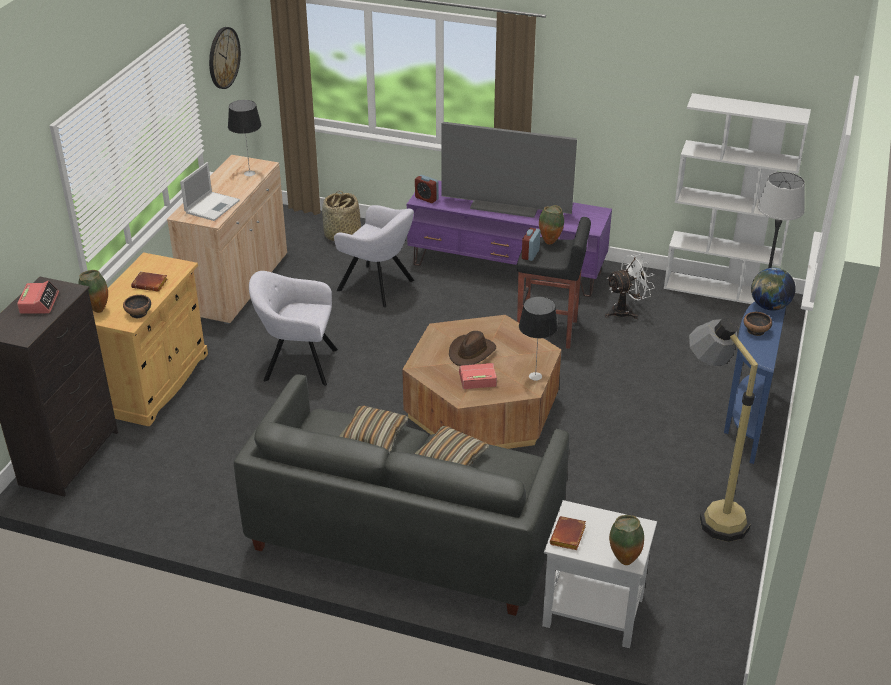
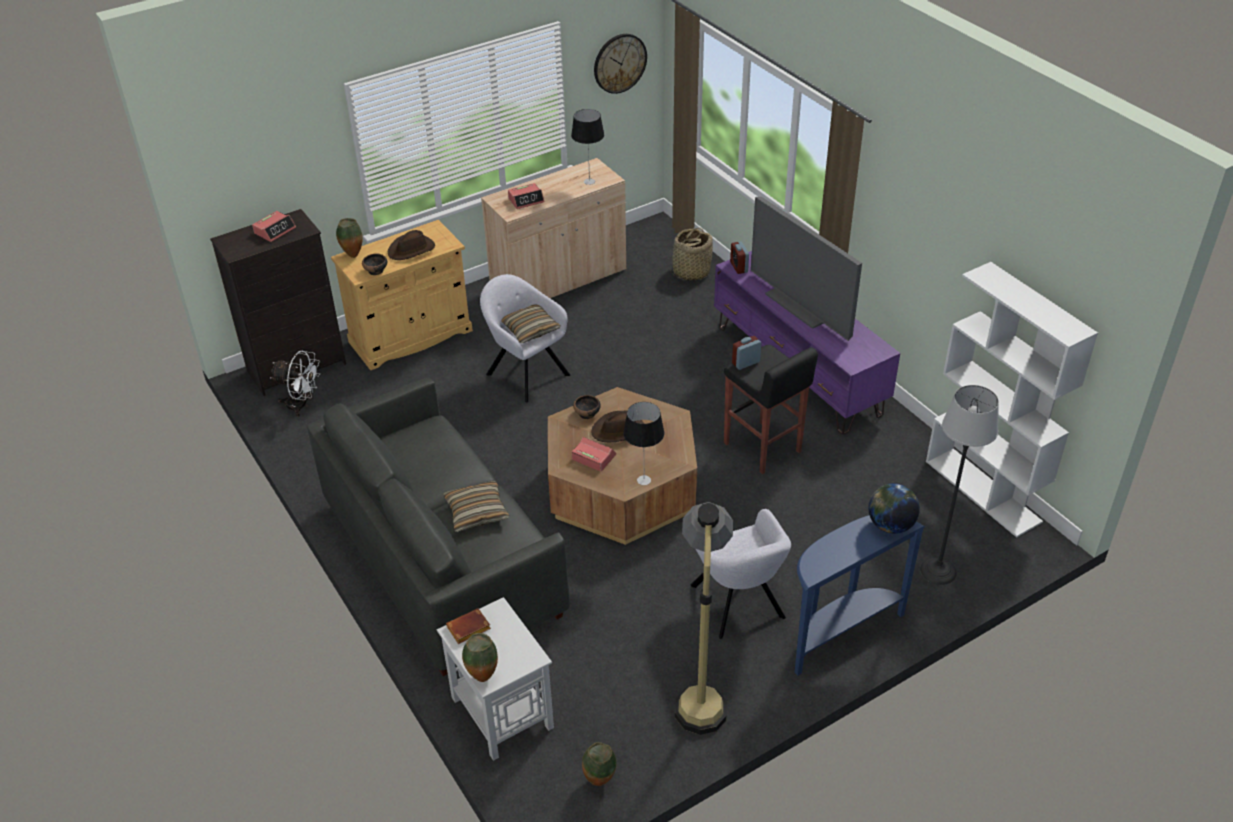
camera: 40 degrees right, 5 degrees up
(151, 284) = (411, 250): brown book -> brown hat
(212, 206) = (526, 200): laptop -> alarm clock
(374, 435) = (447, 460): pillow -> pillow (530, 329)
(378, 286) = (666, 334): grey armchair -> grey armchair (739, 604)
(550, 242) = (778, 359): vase -> vase (600, 781)
(626, 311) = (860, 465): white fan -> white fan (302, 405)
(756, 330) = (844, 542): bowl -> bowl (587, 413)

